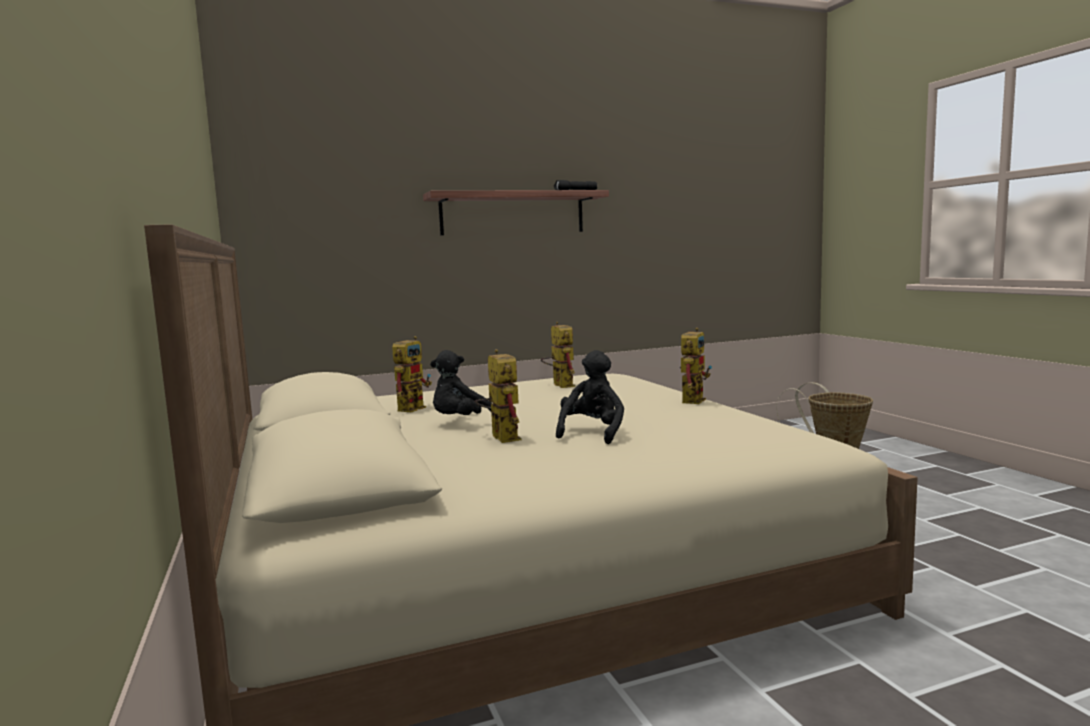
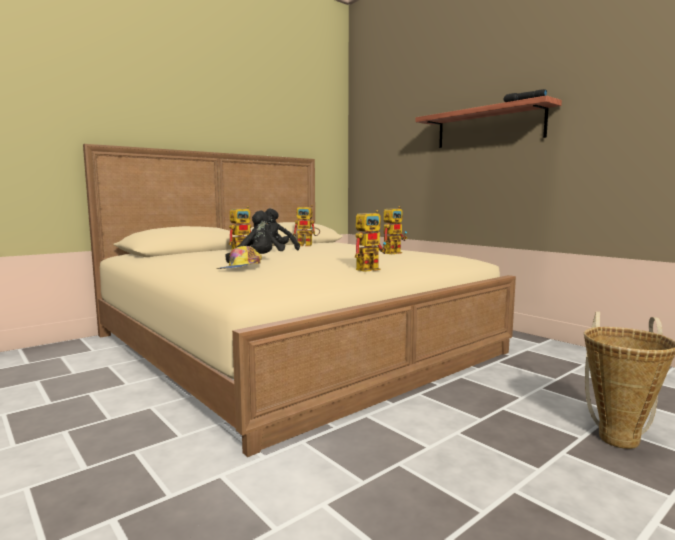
camera: 70 degrees right, 0 degrees up
(675, 438) = (240, 268): none -> cap
(692, 399) = (370, 269): toy robot -> toy robot turned 45 degrees counterclockwise

